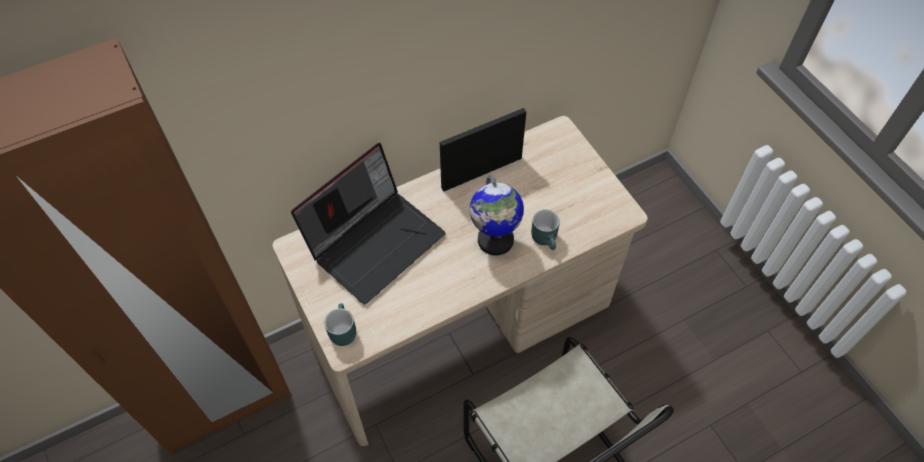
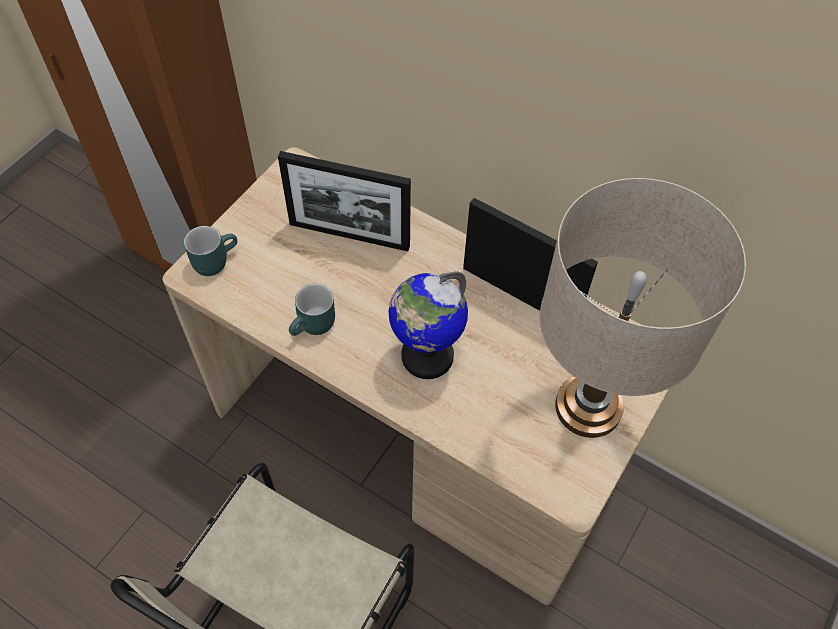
camera: 60 degrees right, 0 degrees up
(375, 241) = (349, 235): laptop -> picture frame
(547, 239) = (466, 415): turquoise mug -> turquoise mug (314, 327)
(575, 178) = (588, 407): none -> beige table lamp

